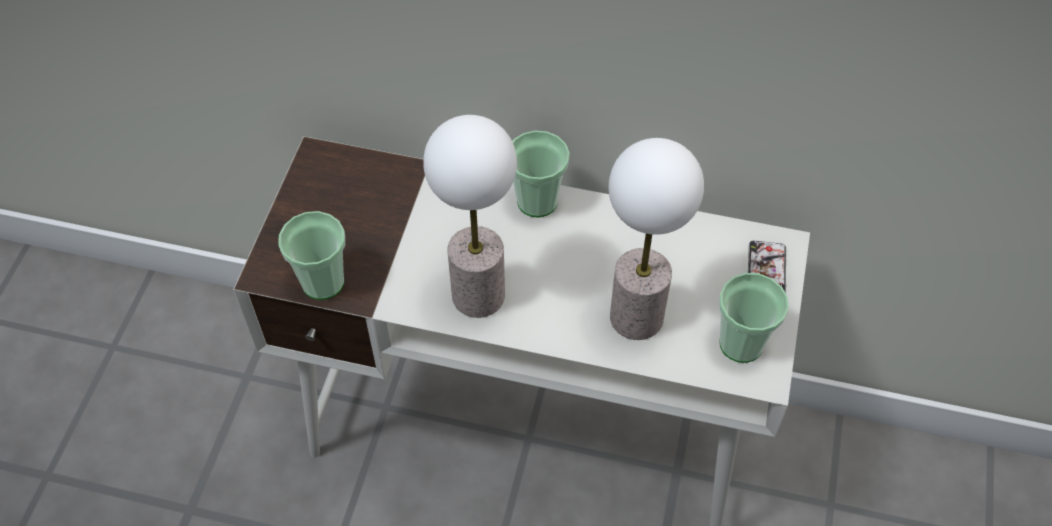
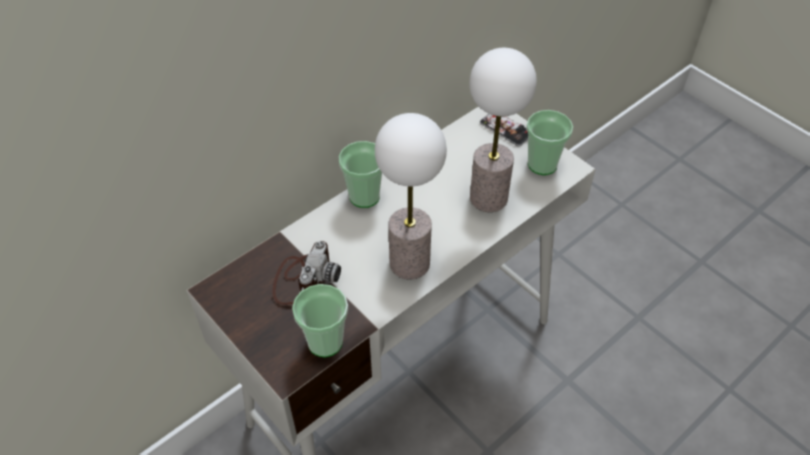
camera: 55 degrees left, 5 degrees down
(386, 217) = (303, 278): none -> camera

